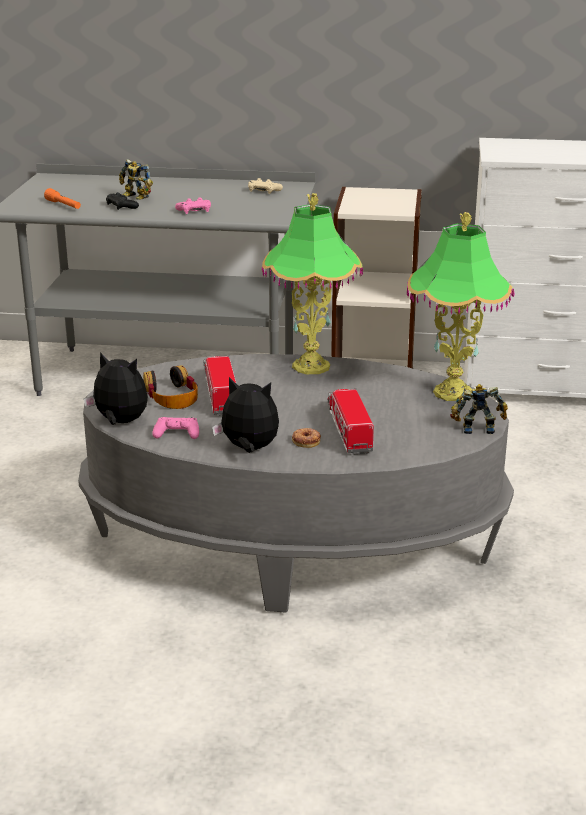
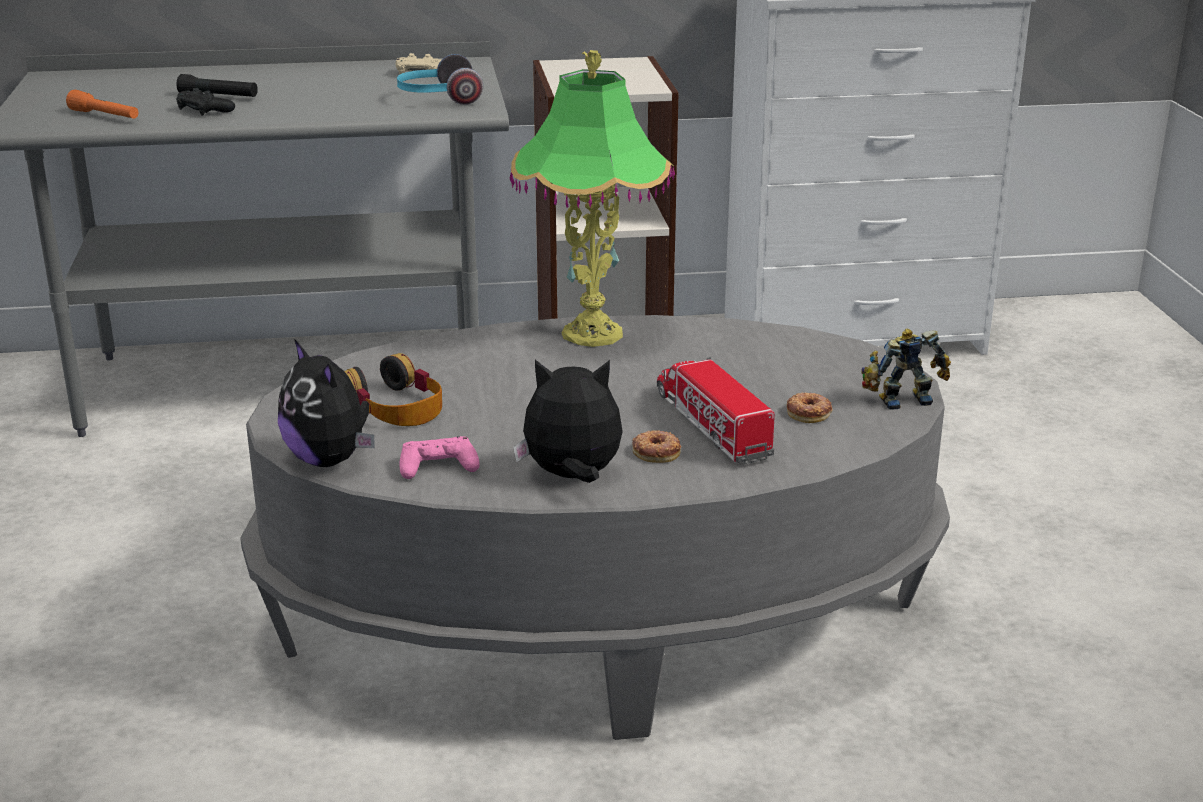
camera: 15 degrees left, 0 degrees up
(120, 422) = (330, 460): plush toy -> plush toy turned 135 degrees counterclockwise
(135, 197) = (218, 96): toy robot -> black flashlight
(194, 211) = (330, 108): pink game controller -> none
(220, 393) = (473, 392): toy truck -> none
(263, 209) = (438, 98): none -> headphones
(413, 429) = (809, 412): none -> donut
(452, 393) = (831, 350): table lamp -> none

